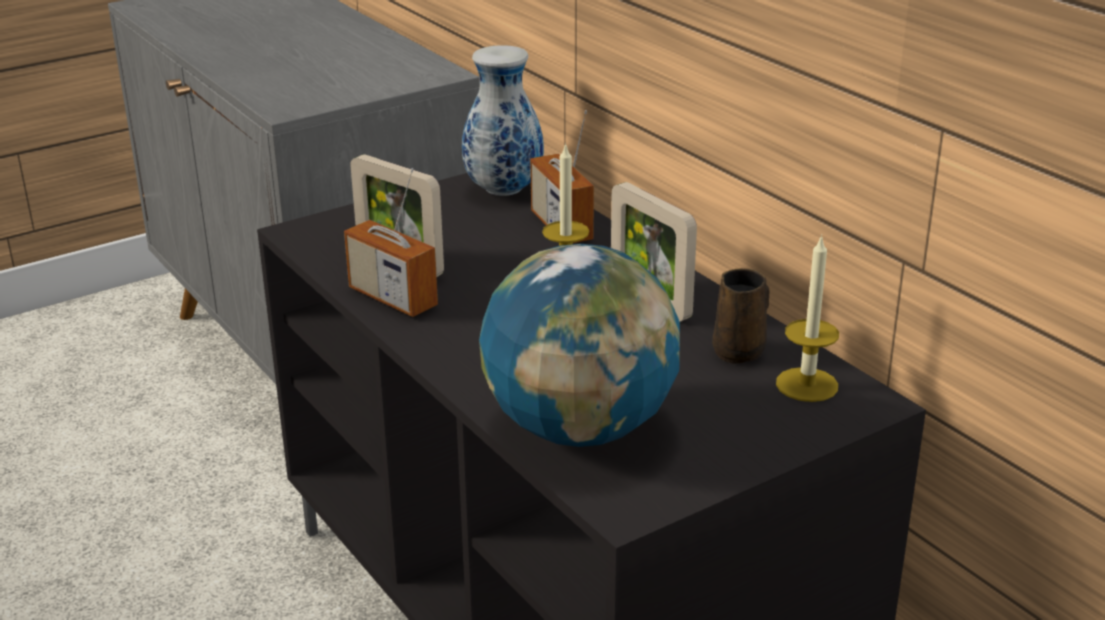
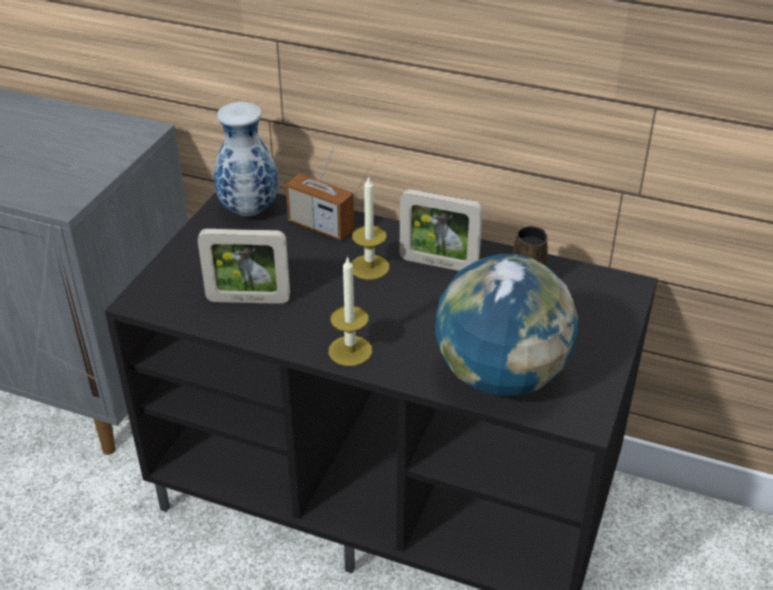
camera: 35 degrees left, 10 degrees up
(392, 298) = (275, 329): radio -> none
(807, 385) = (585, 288): candle -> candle (350, 351)

